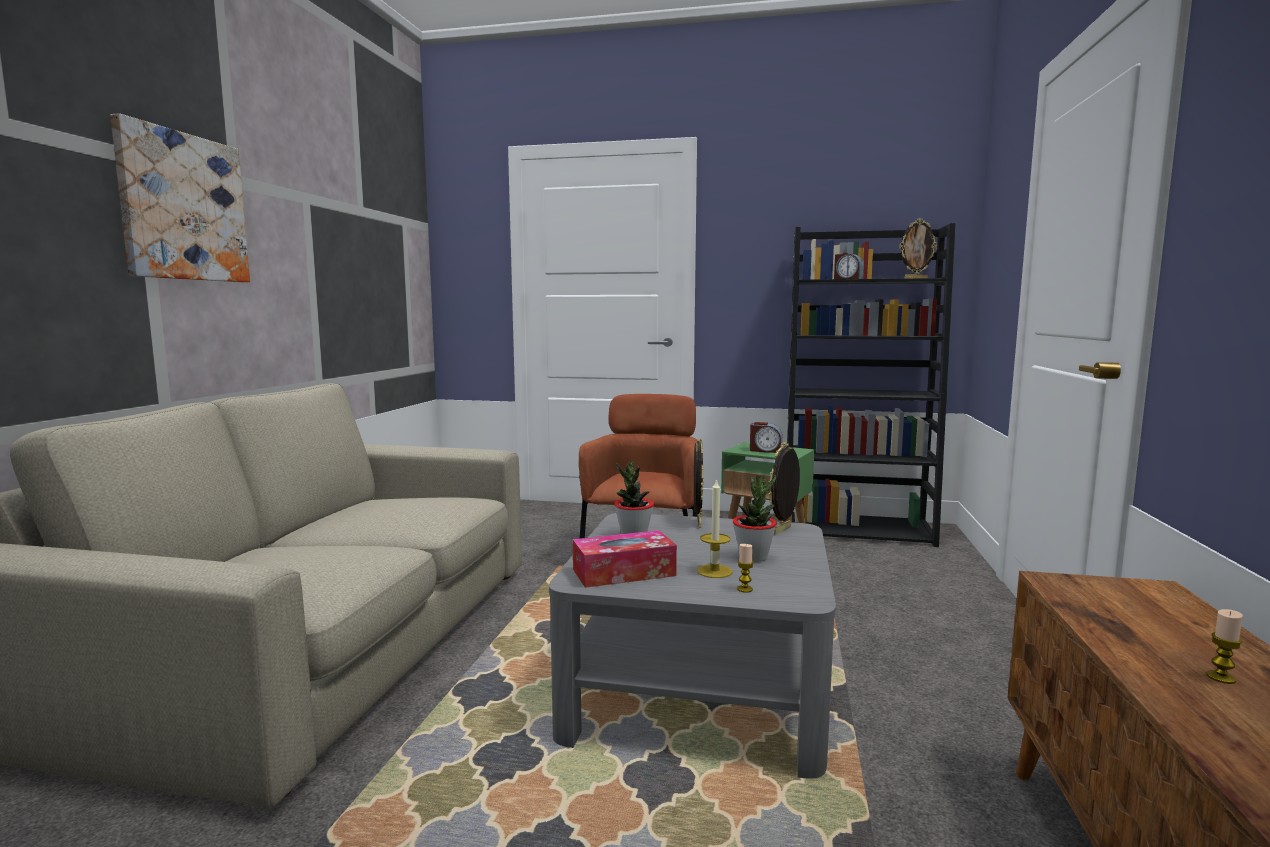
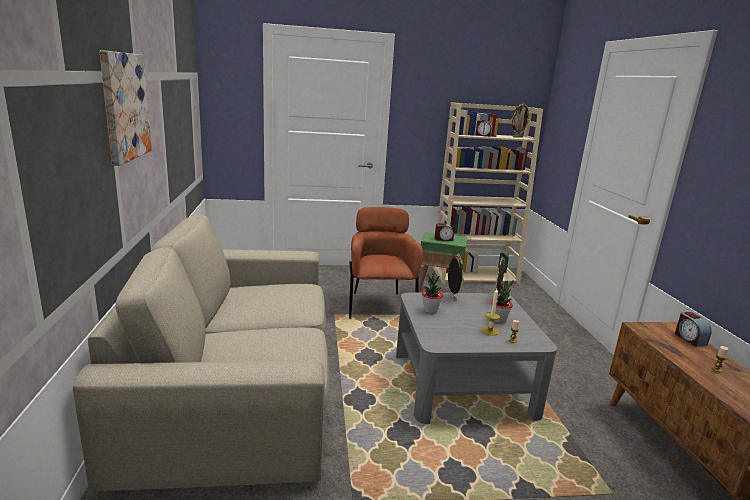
camera: 20 degrees left, 10 degrees up
(624, 572) = (450, 336): tissue box -> none
(857, 530) = (475, 275): black bookcase -> beige bookcase
(1184, 612) = (689, 339): none -> alarm clock

